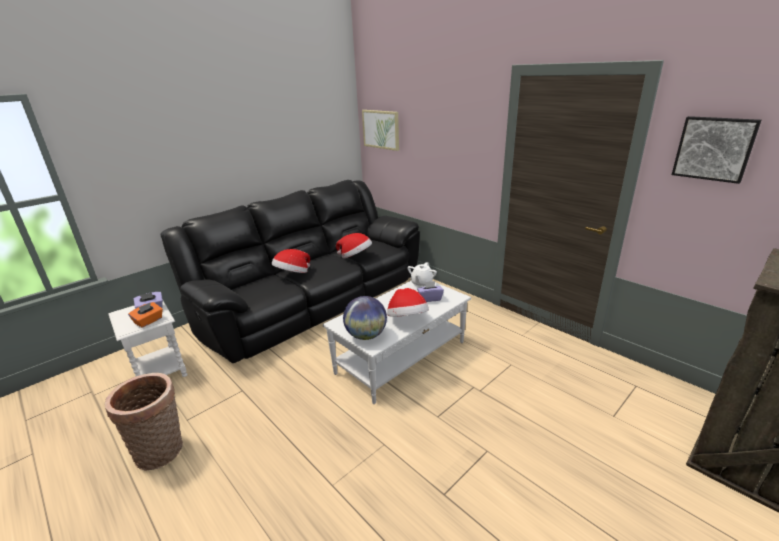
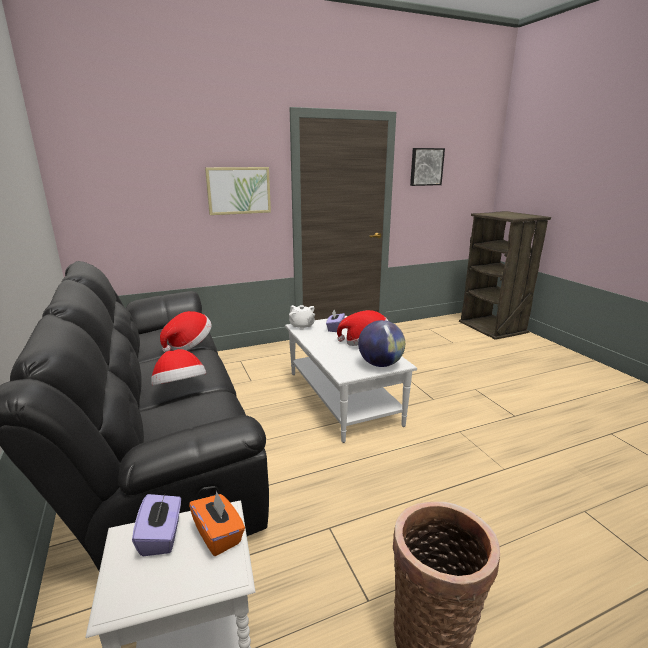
camera: 70 degrees left, 5 degrees down
(381, 129) = (101, 183): picture -> picture (238, 190)

